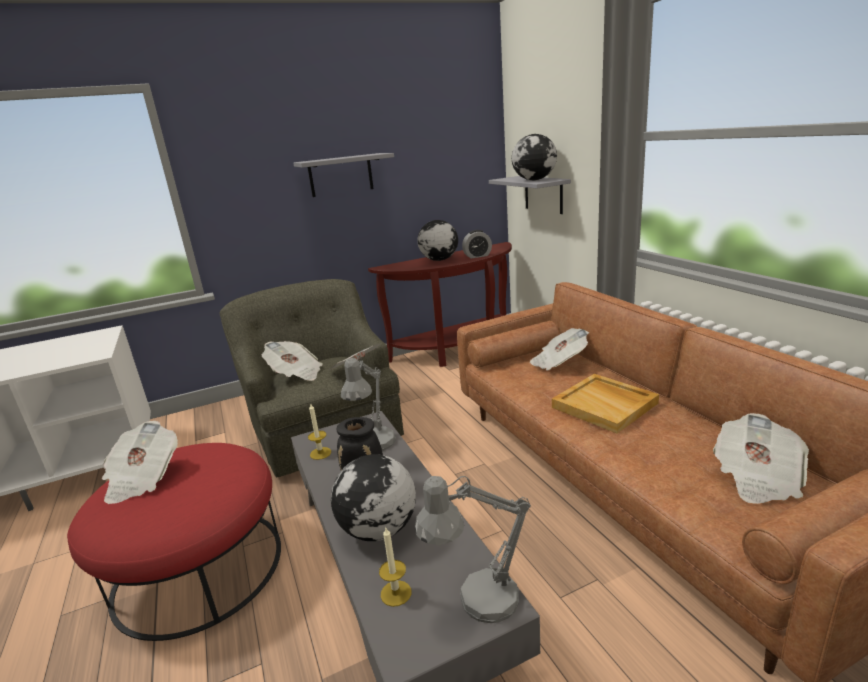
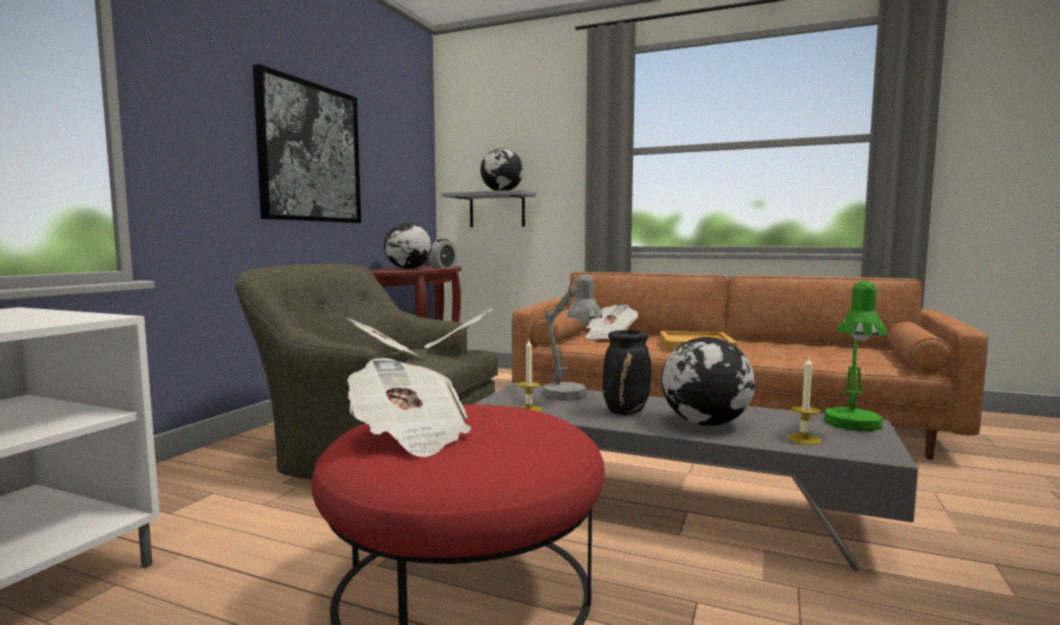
camera: 45 degrees left, 15 degrees down
(340, 175) = (310, 153): grey shelf -> picture
(477, 603) = (853, 426): grey table lamp -> green table lamp
(756, 478) = (842, 352): newspaper -> none

